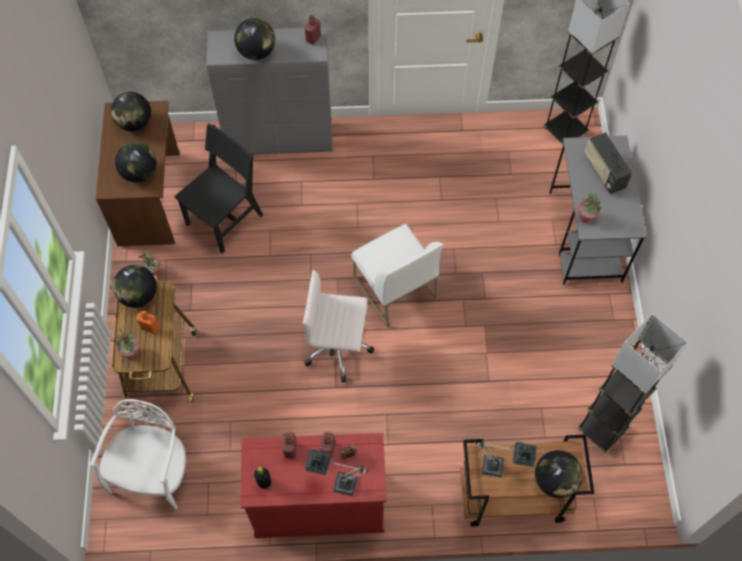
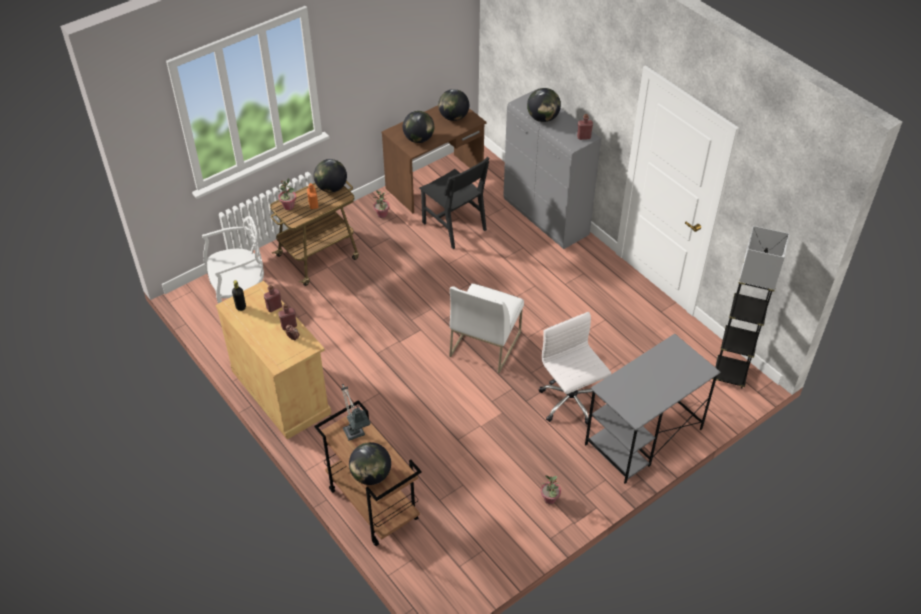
camera: 55 degrees right, 15 degrees down
(224, 219) = (454, 226): black chair -> black chair turned 45 degrees clockwise
(319, 504) = (281, 391): red cabinet -> beige cabinet
(339, 347) = (409, 338): white office chair -> white office chair (571, 402)
(339, 482) = (269, 344): table lamp -> none
(586, 217) = (614, 382): potted plant -> potted plant (549, 499)
(602, 429) = (477, 535): grey floor lamp -> none
(603, 172) = (668, 373): radio -> none

